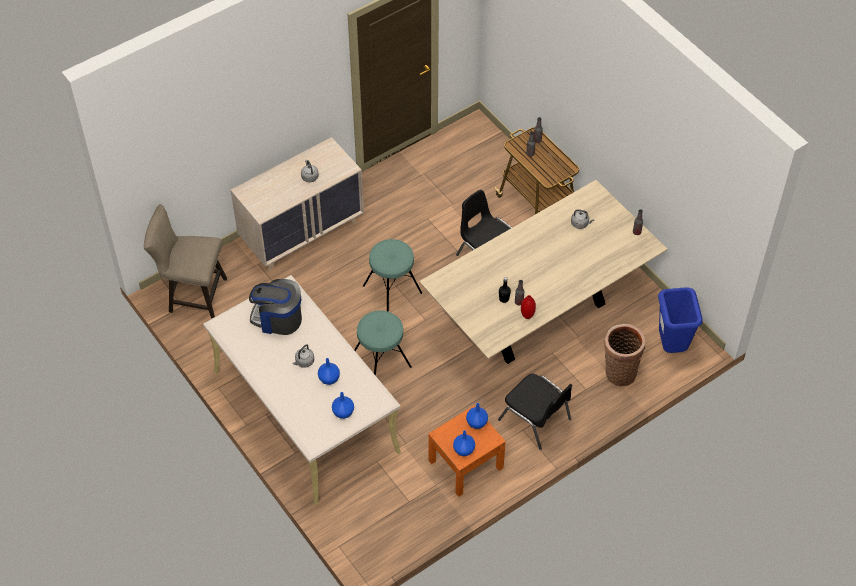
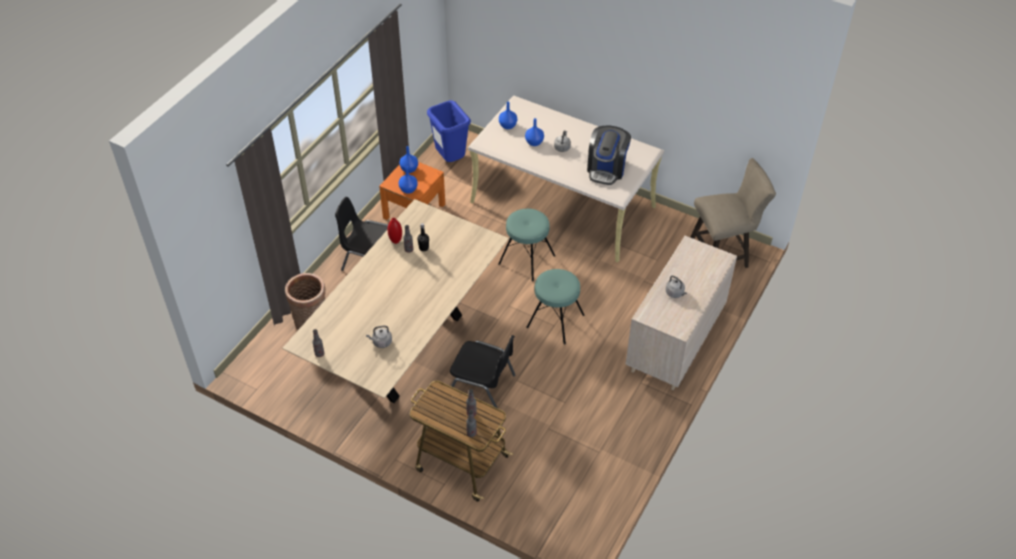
camera: 155 degrees right, 5 degrees down
(278, 319) = (606, 169): coffee machine -> coffee machine turned 120 degrees clockwise
(671, 346) = (268, 362): blue trash can -> blue trash can (450, 159)

